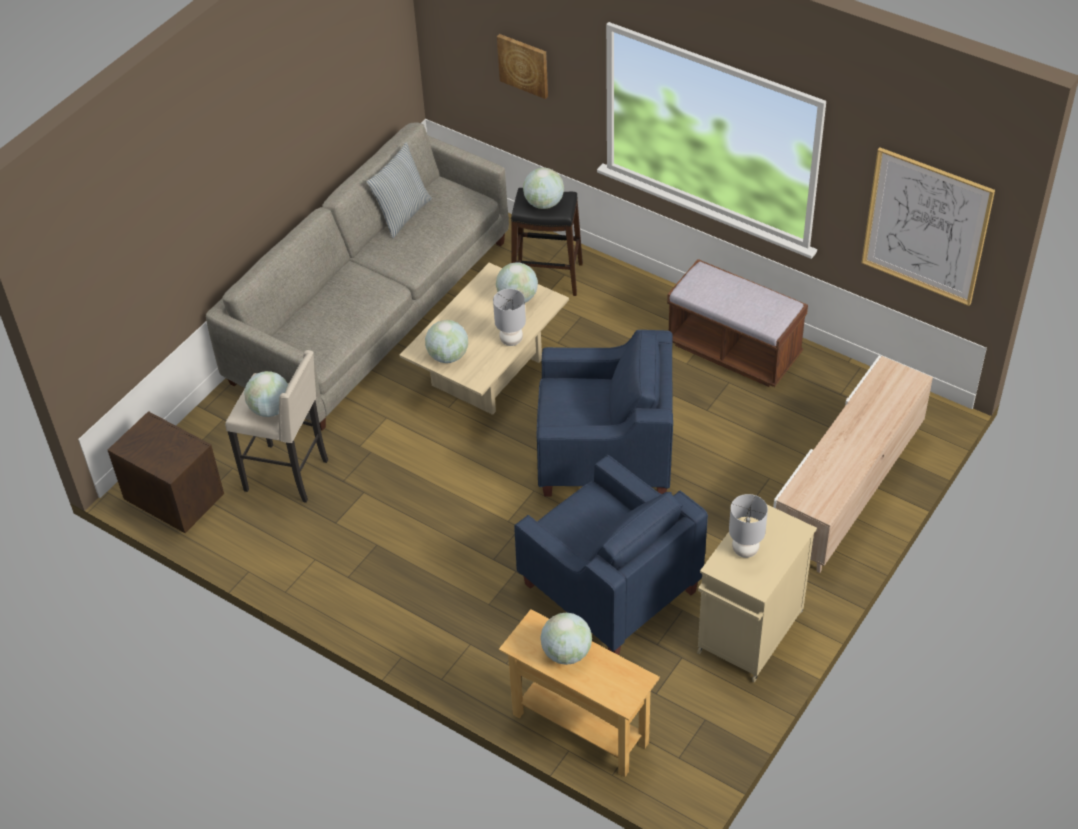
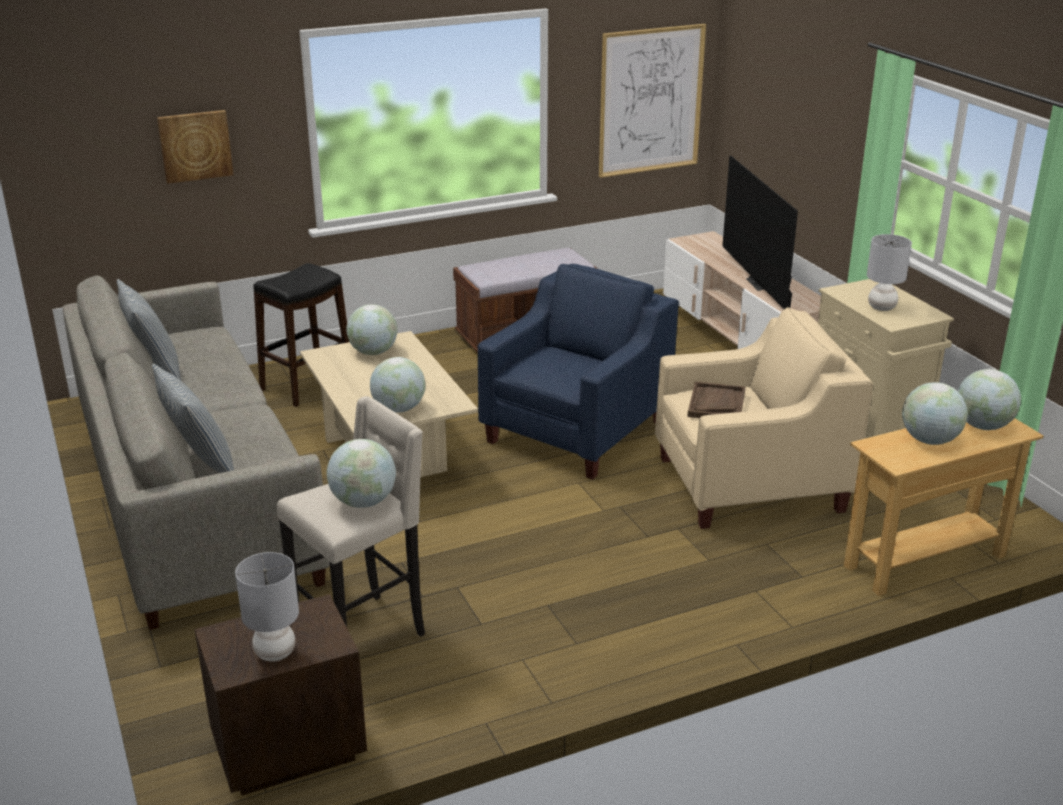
camera: 60 degrees left, 20 degrees down
(307, 310) = (200, 464): none -> pillow
(511, 340) = (426, 372): grey table lamp -> grey table lamp (274, 653)
(544, 203) = (298, 278): globe -> globe (982, 426)
(587, 516) = (716, 404): none -> brown tray
(609, 588) = (750, 485): blue armchair -> beige armchair
(833, 457) = (762, 284): none -> television

